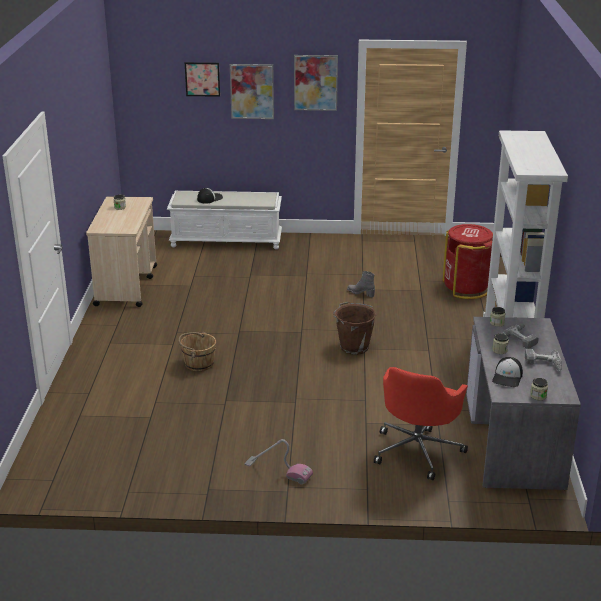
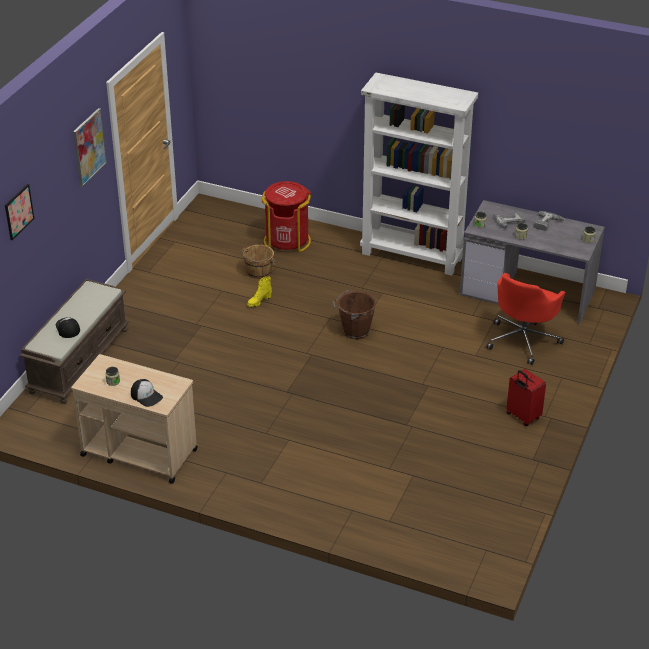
camera: 70 degrees left, 10 degrees up
(198, 363) = (334, 429): brown bucket -> brown bucket (258, 271)
(227, 240) = (79, 360): white bench -> brown bench
(252, 91) = (52, 193): picture -> none
(278, 471) = (522, 416): vacuum cleaner -> red suitcase
(361, 293) = (259, 301): grey boot -> yellow boot
(418, 450) = (523, 340): red office chair -> red office chair turned 75 degrees clockwise
(507, 377) = (559, 244): cap -> cap (146, 396)

